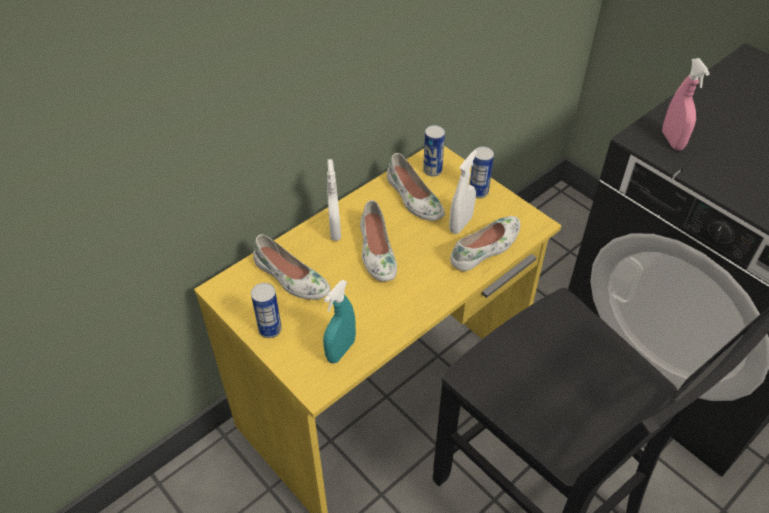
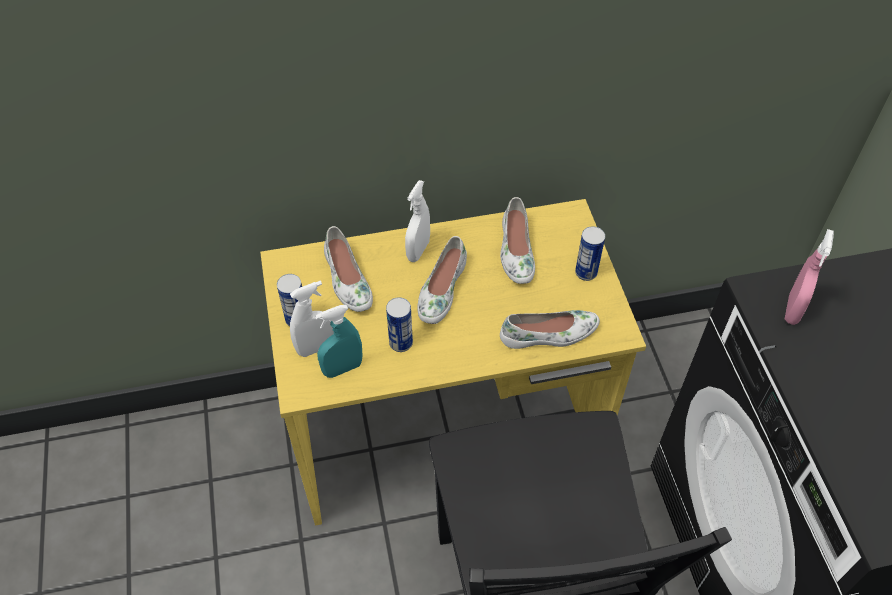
camera: 30 degrees right, 5 degrees up
(432, 170) = (556, 229): can -> can (401, 343)
(460, 224) = (542, 298): white spray bottle -> white spray bottle (316, 348)

